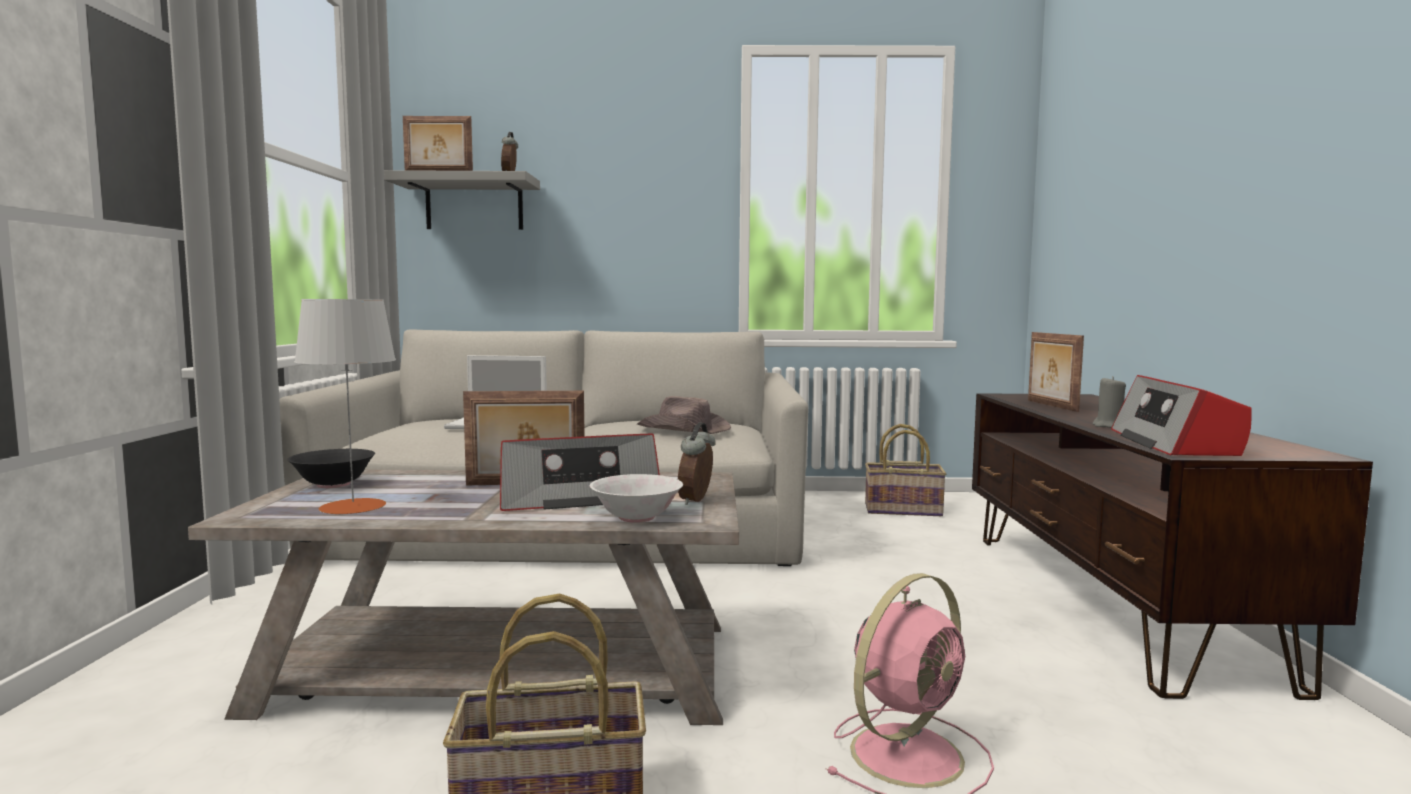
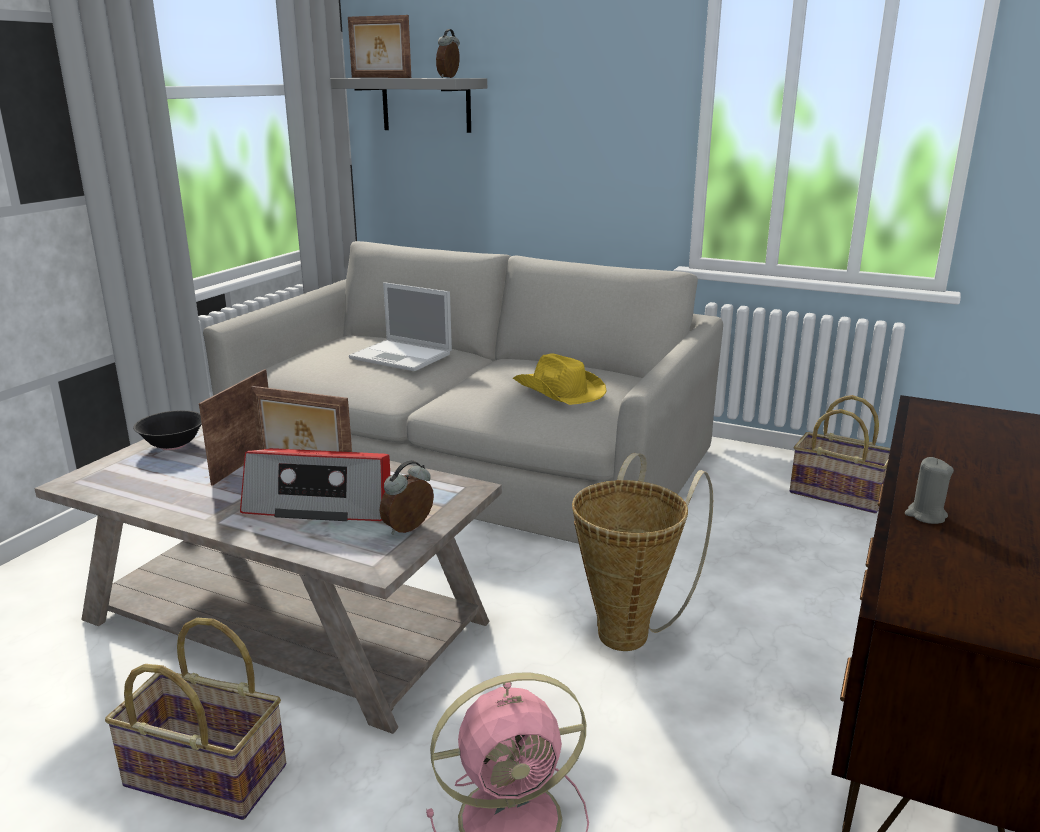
camera: 25 degrees right, 15 degrees up
(353, 506) = (153, 482): grey table lamp -> none
(636, 517) = (329, 546): white bowl -> none
(684, 430) = (558, 391): brown hat -> yellow hat
(850, 611) = (630, 630): none -> basket
(1050, 405) = (941, 445): picture frame -> picture frame (242, 463)
(1174, 443) = (934, 577): radio -> none

